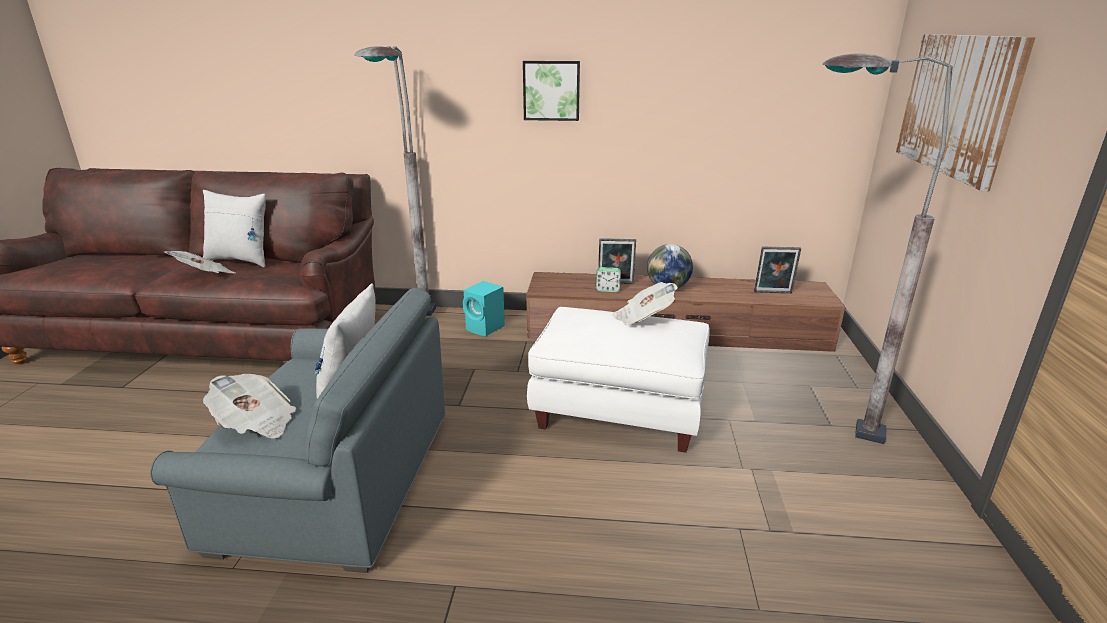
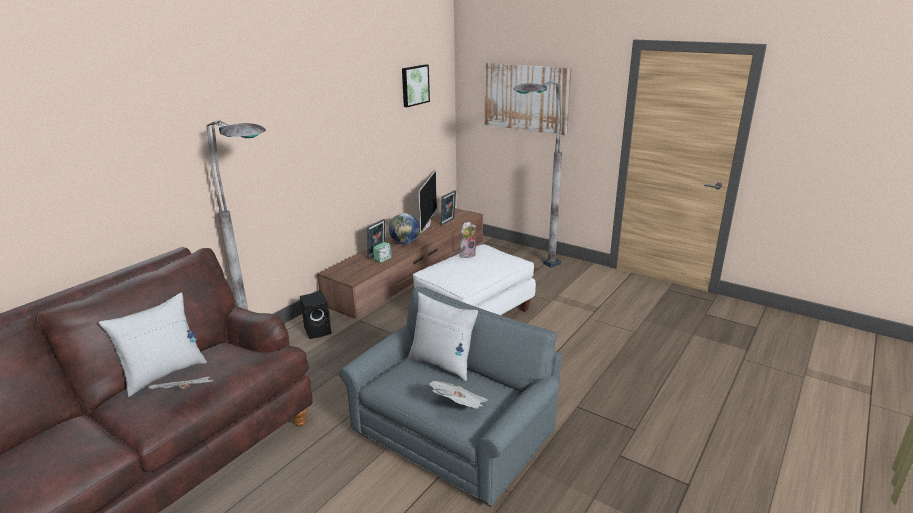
camera: 60 degrees left, 0 degrees up
(486, 328) = (319, 330): turquoise speaker -> black speaker
(551, 90) = (308, 130): picture -> picture (414, 85)
(643, 318) = (467, 254): newspaper -> plush toy
(738, 284) = (426, 225): none -> television

